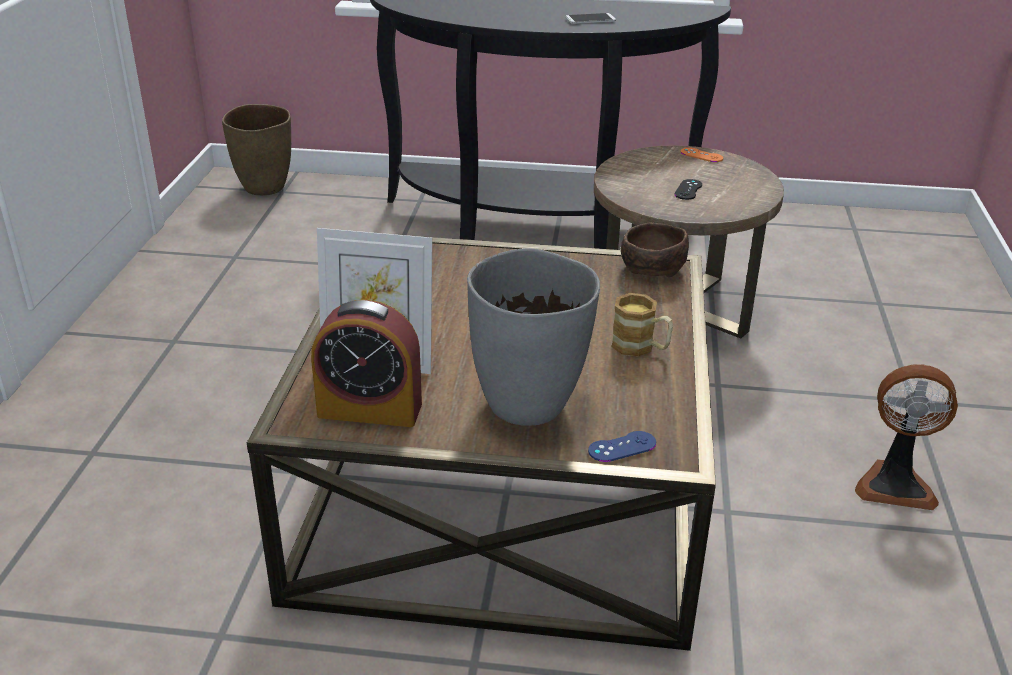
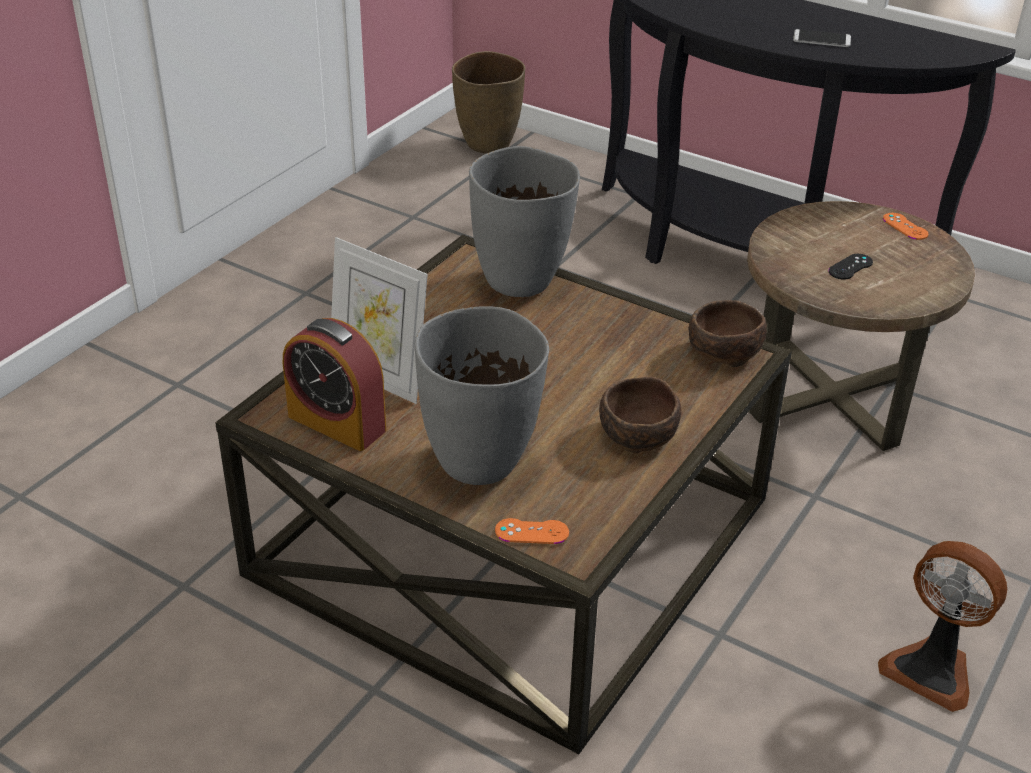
camera: 25 degrees right, 5 degrees up
(442, 255) = (521, 280): none -> grey vase
(622, 447) = (532, 532): blue game controller -> orange game controller
(640, 347) = (637, 436): mug -> brown bowl

